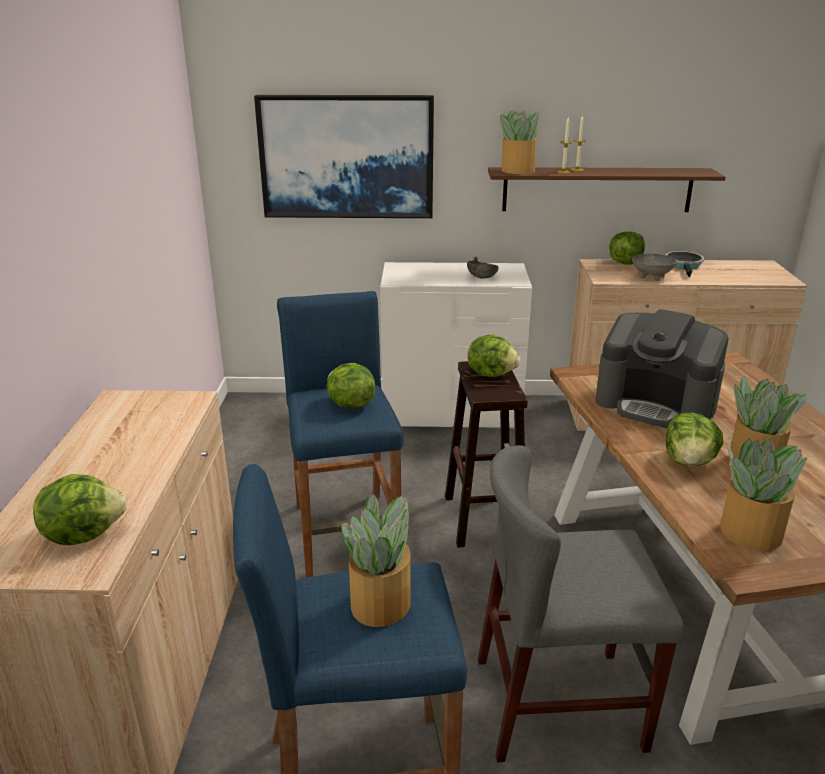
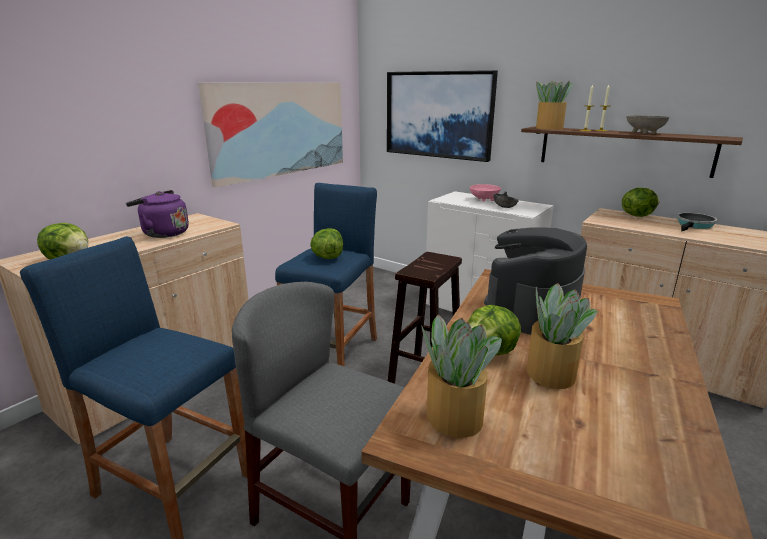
camera: 35 degrees right, 5 degrees down
(134, 442) = (163, 233): none -> purple kettle
(145, 214) = (281, 129): none -> picture
(382, 603) = (161, 352): potted plant -> none
(442, 271) = (483, 200): none -> pink bowl
(492, 374) = (436, 262): lettuce -> none
(652, 277) = (646, 226): grey bowl -> grey bowl (645, 133)
(656, 404) = (531, 310): coffee machine -> coffee machine turned 60 degrees clockwise

